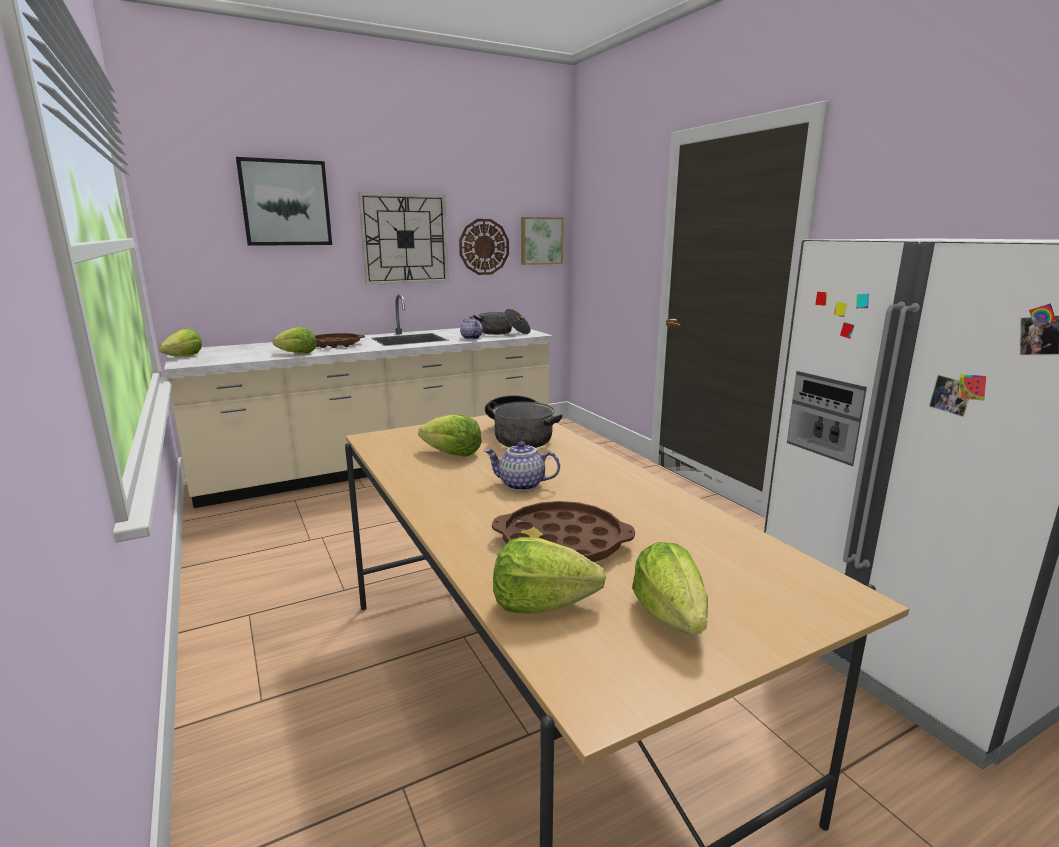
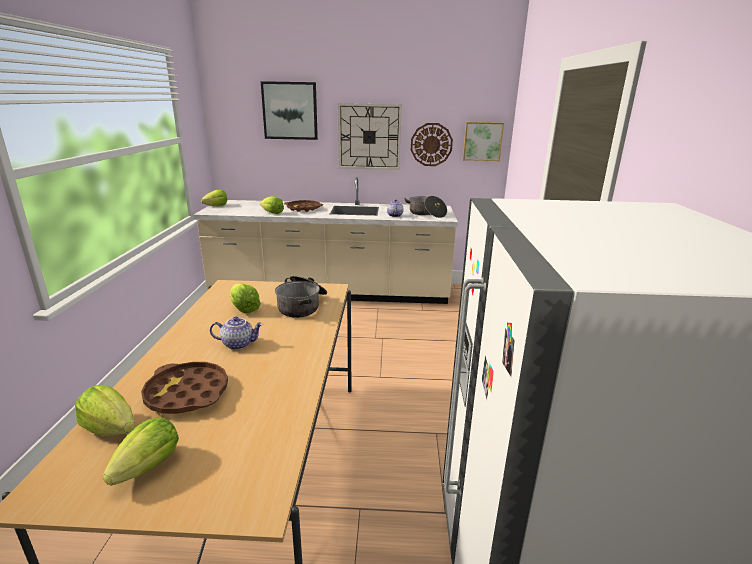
camera: 30 degrees right, 5 degrees up
(521, 485) = (238, 344): teapot -> teapot turned 135 degrees clockwise

